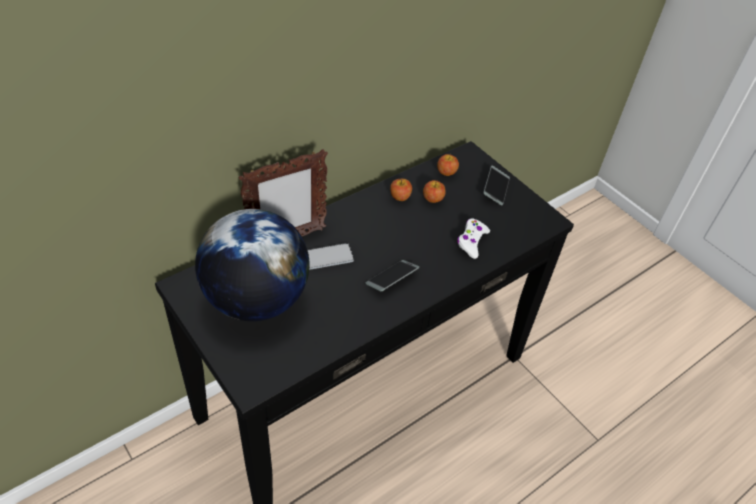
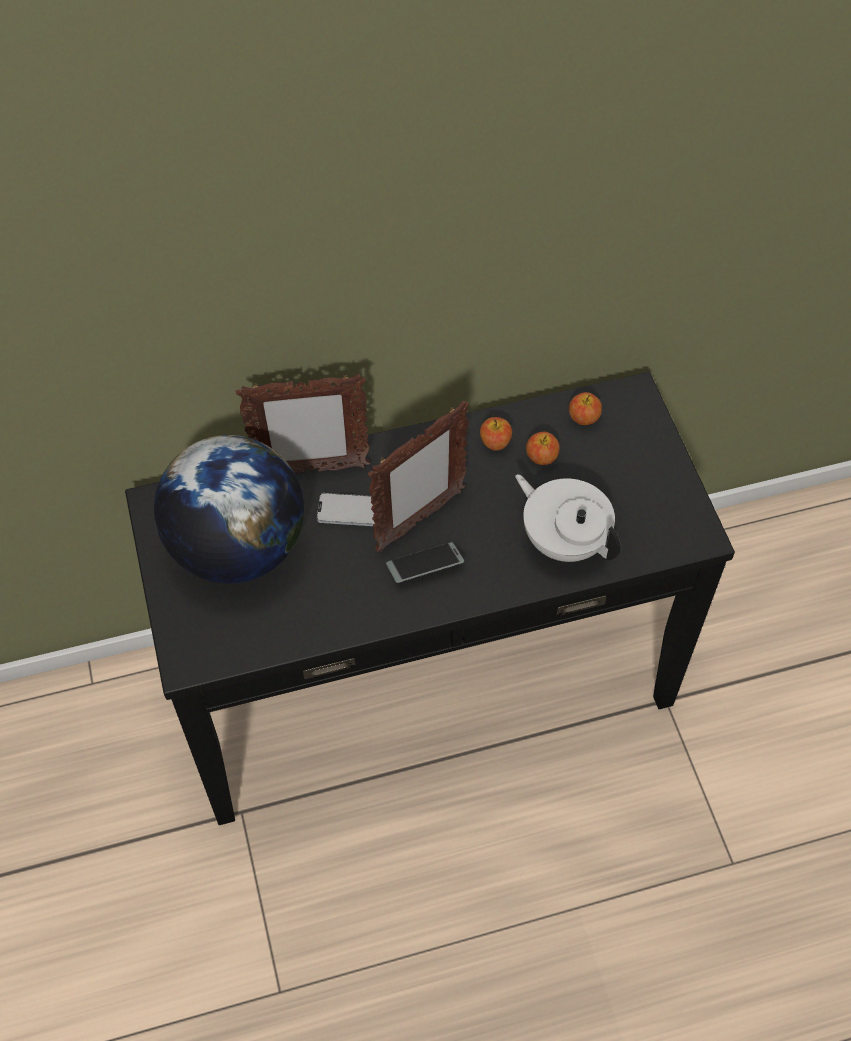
camera: 25 degrees right, 10 degrees up
(374, 253) = (419, 521): none -> picture frame
(471, 241) = (564, 539): white game controller -> white teapot
(495, 189) = (644, 464): phone -> none

